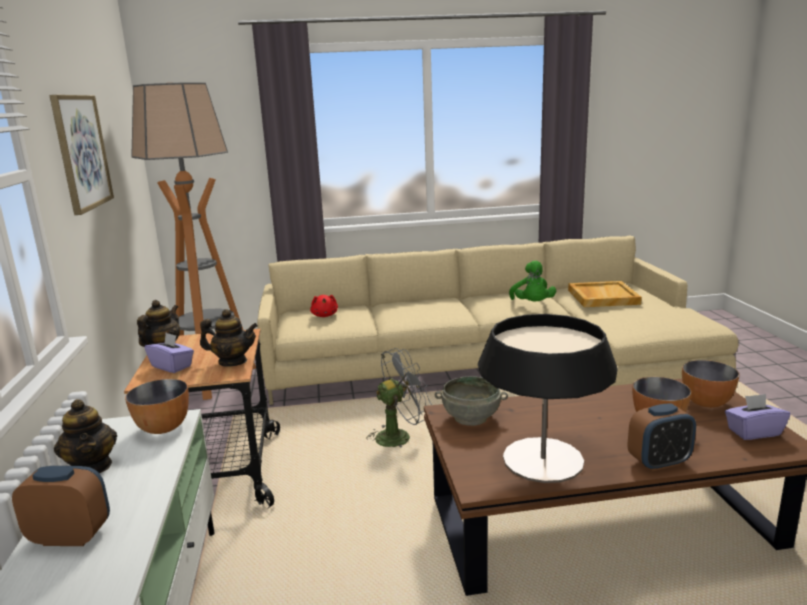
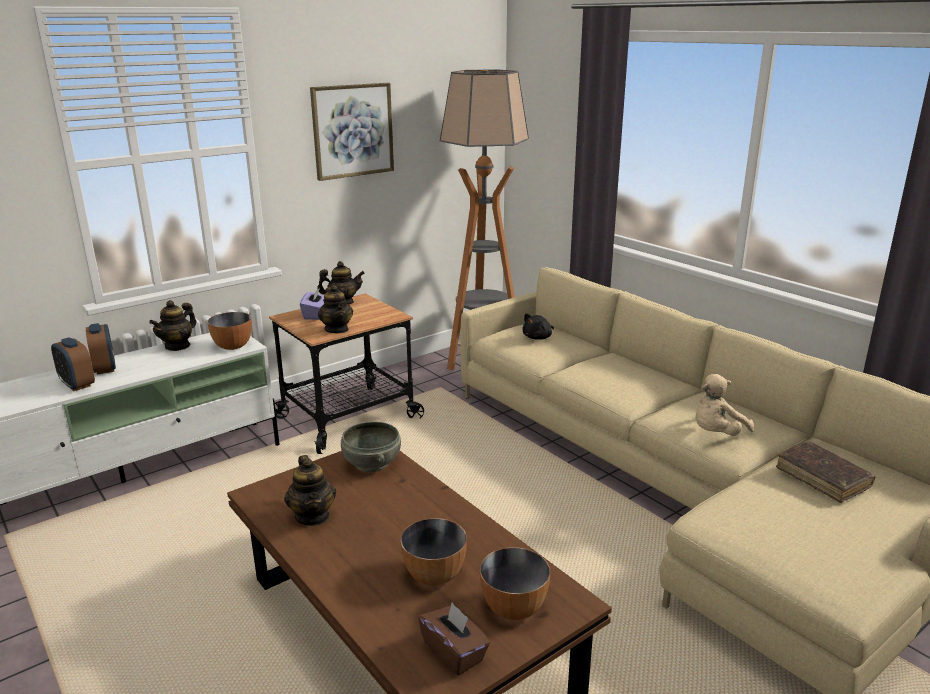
camera: 60 degrees right, 5 degrees up
(324, 315) = (538, 337): red plush toy -> black plush toy
(399, 436) = (469, 477): grey fan -> none
(532, 304) = (716, 433): green plush toy -> beige plush toy
(542, 459) = (313, 516): table lamp -> teapot
(602, 297) = (822, 478): beige tray -> brown book
(659, 462) = (341, 585): alarm clock -> alarm clock (77, 384)
(753, 432) = (454, 653): purple tissue box -> brown tissue box

